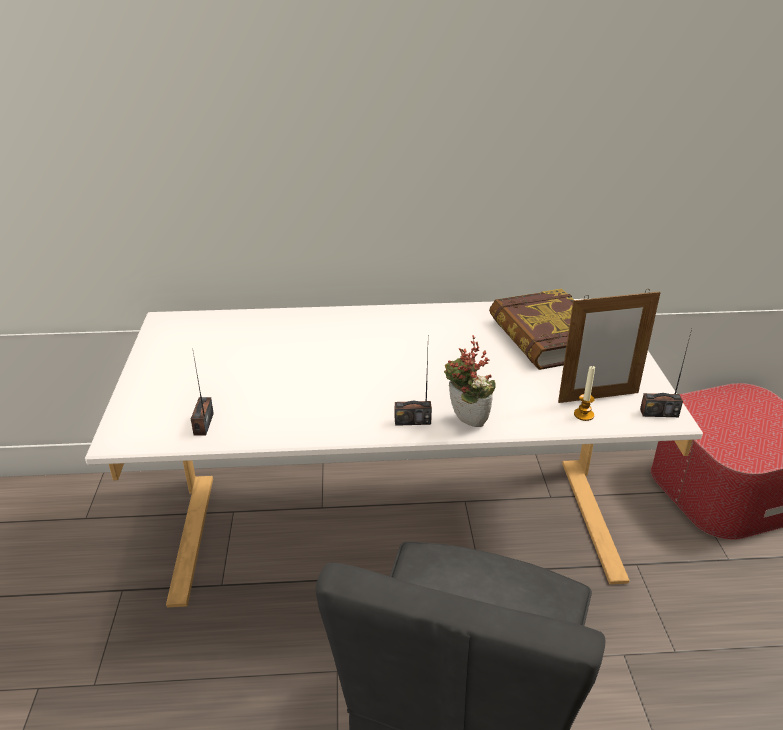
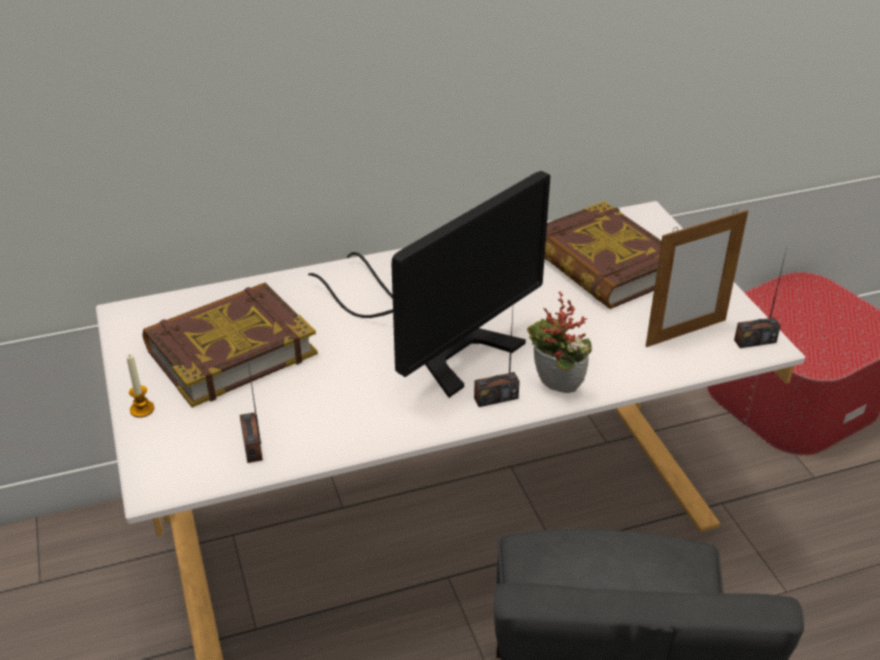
camera: 15 degrees left, 5 degrees up
(224, 355) = (230, 351): none -> book
(385, 371) = (437, 339): none -> monitor
(583, 415) = (678, 357): candle -> candle (142, 409)

